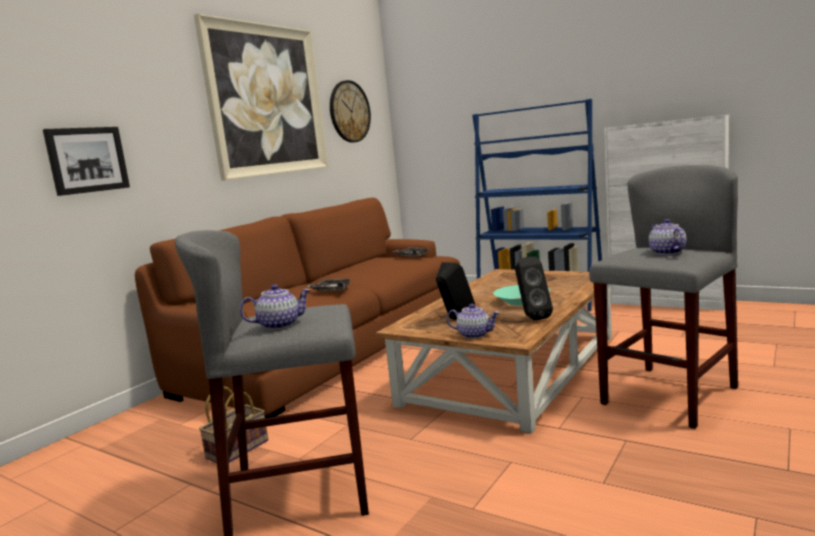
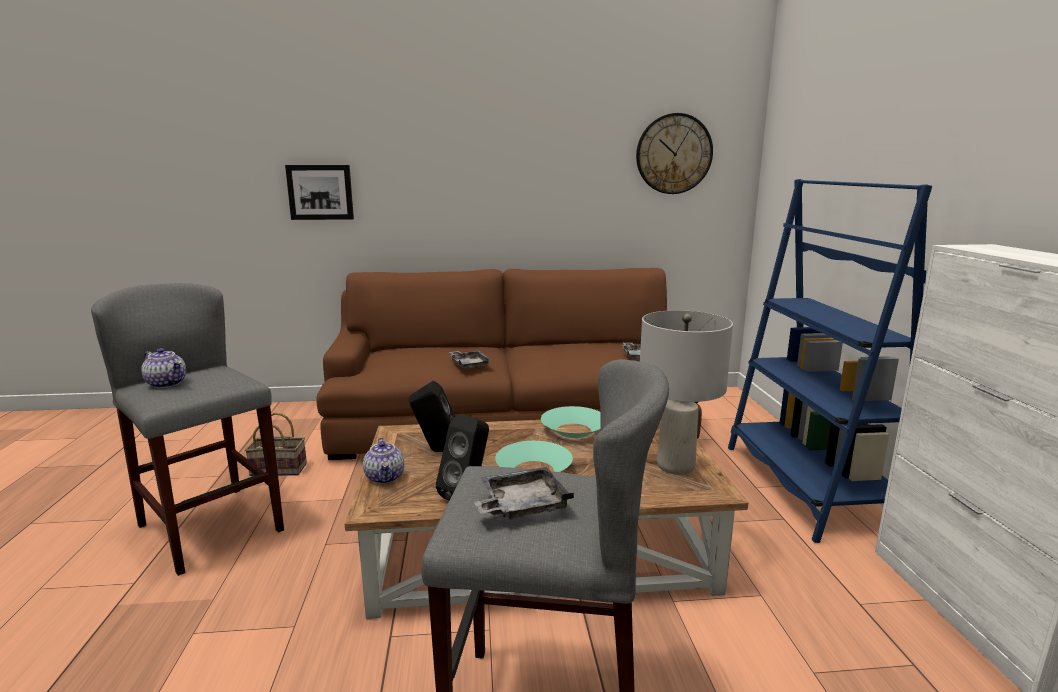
camera: 50 degrees right, 5 degrees up
(267, 100) = (534, 140): picture -> none
(481, 288) = (574, 430): none -> turquoise bowl
(561, 277) = (676, 466): none -> grey table lamp
(666, 252) = (522, 505): teapot -> grey tray

